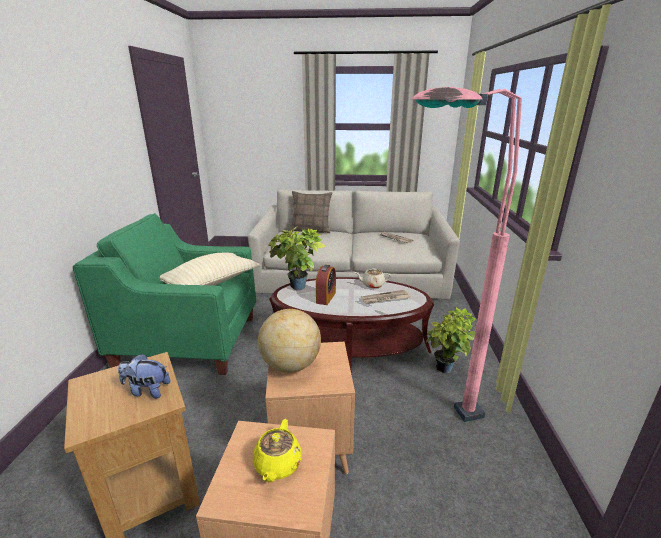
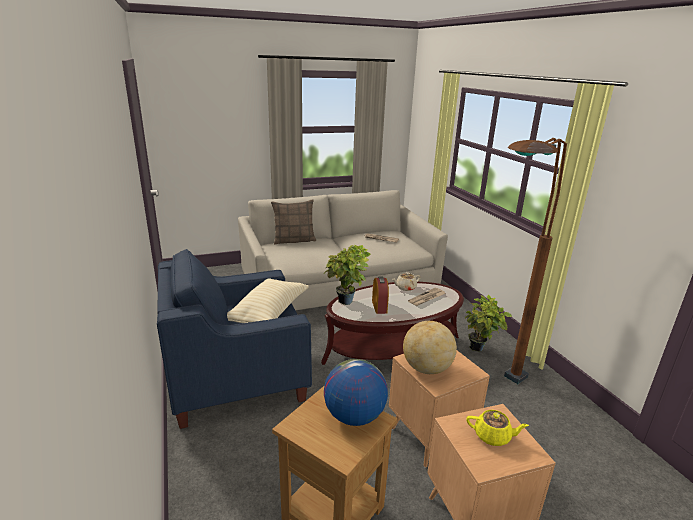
camera: 25 degrees left, 0 degrees up
(147, 390) = (354, 416): plush toy -> globe
(189, 341) = (237, 379): green armchair -> blue armchair
(277, 465) = (493, 436): yellow teapot -> yellow teapot turned 60 degrees counterclockwise
(427, 420) = (493, 390): pink floor lamp -> brown floor lamp

